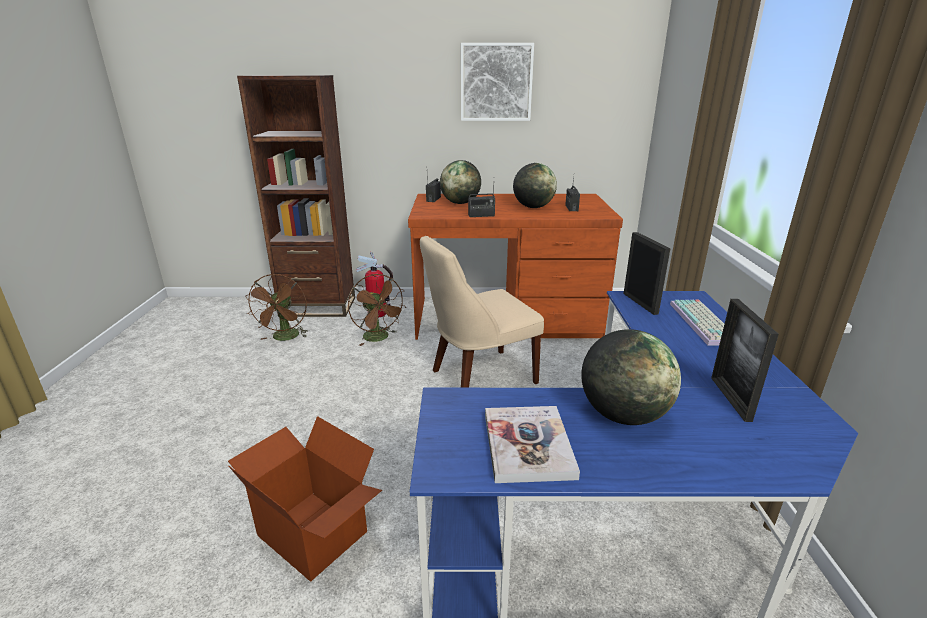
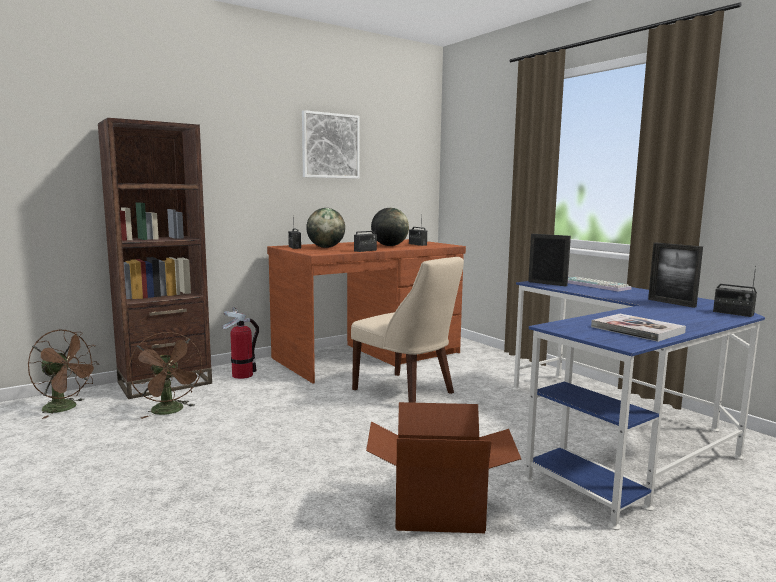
camera: 35 degrees left, 15 degrees down
(379, 338) = (276, 390): brown fan -> brown fan (66, 408)
(479, 377) = (407, 392): beige chair -> beige chair turned 75 degrees counterclockwise
(623, 415) = (647, 315): globe -> none
(783, 461) = (733, 313): none -> radio

